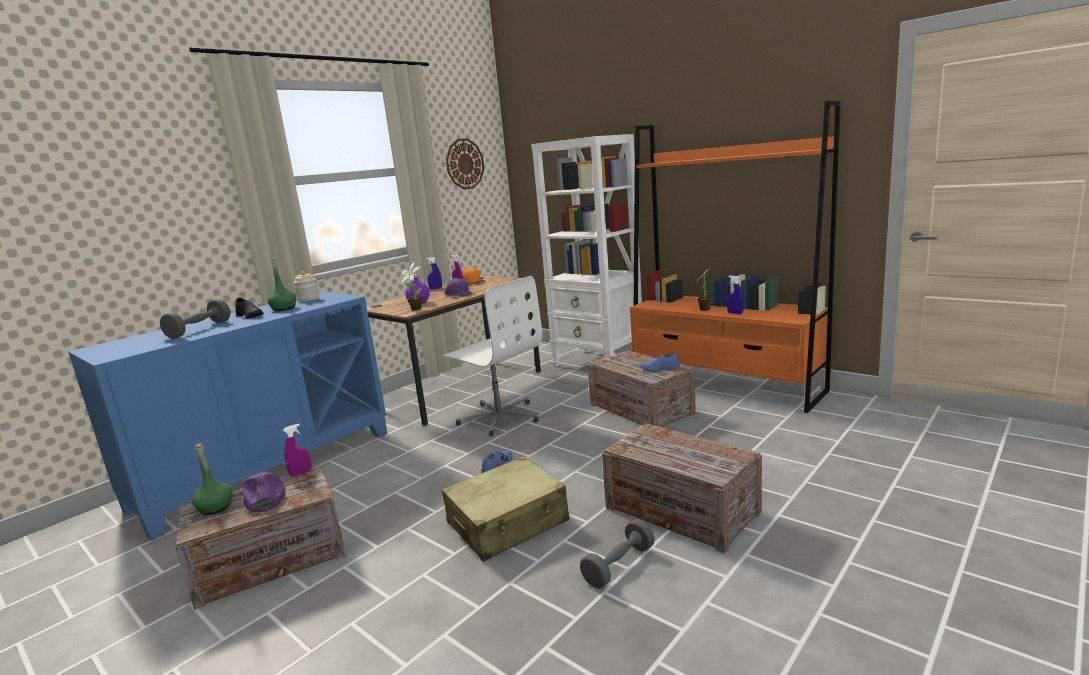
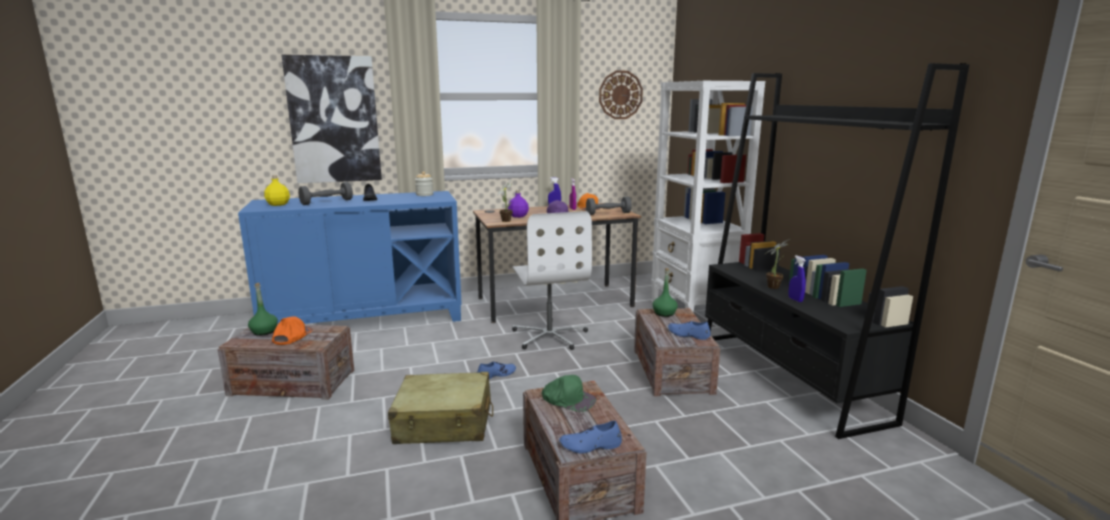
camera: 30 degrees right, 0 degrees up
(131, 346) = (277, 204): none -> yellow bottle
(159, 224) = (334, 120): none -> picture
(264, 498) = (291, 336): purple cap -> orange cap
(284, 309) = (396, 198): green bottle -> green bottle (664, 313)
(301, 473) = (331, 327): purple spray bottle -> none
(619, 566) = (468, 496): grey dumbbell -> grey dumbbell (608, 213)
(650, 443) = (568, 399): none -> green cap
(722, 466) = (590, 445): none -> blue shoe
(725, 385) = (788, 377): orange bookcase -> black bookcase

